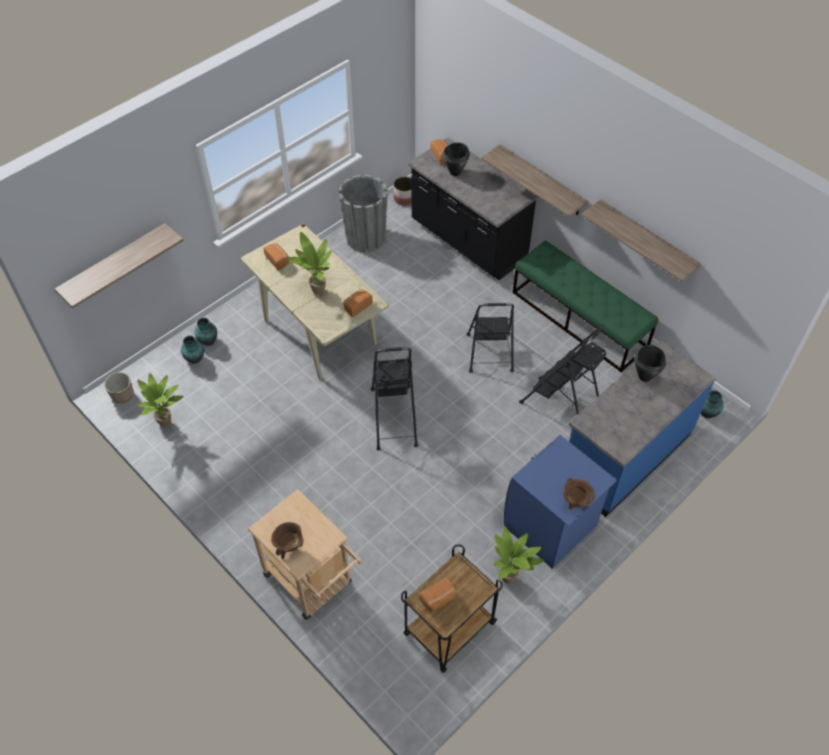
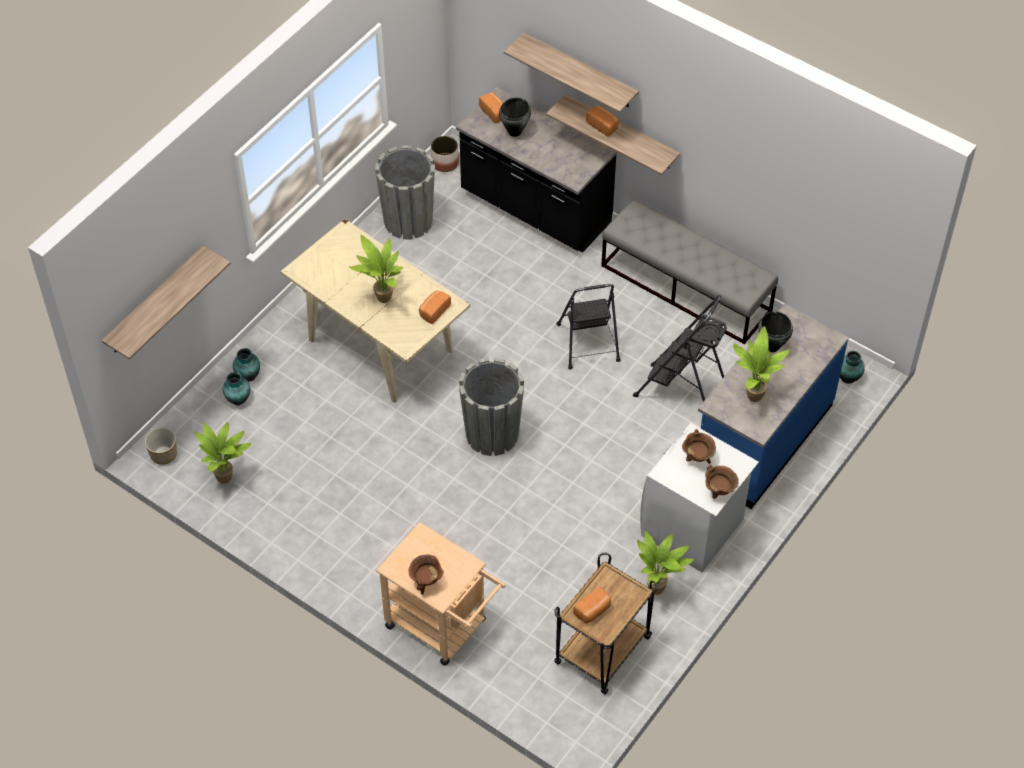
camera: 10 degrees left, 0 degrees up
(278, 260) = (326, 268): bread -> bread (603, 125)
(394, 417) = (492, 434): step ladder -> grey planter
(550, 527) = (692, 529): blue washing machine -> white washing machine
(561, 468) = (697, 458): none -> brown cooking pot
(579, 320) = (686, 288): green bench -> grey bench
(620, 418) = (752, 396): none -> potted plant
(647, 239) = (753, 191): shelf -> shelf (580, 71)

